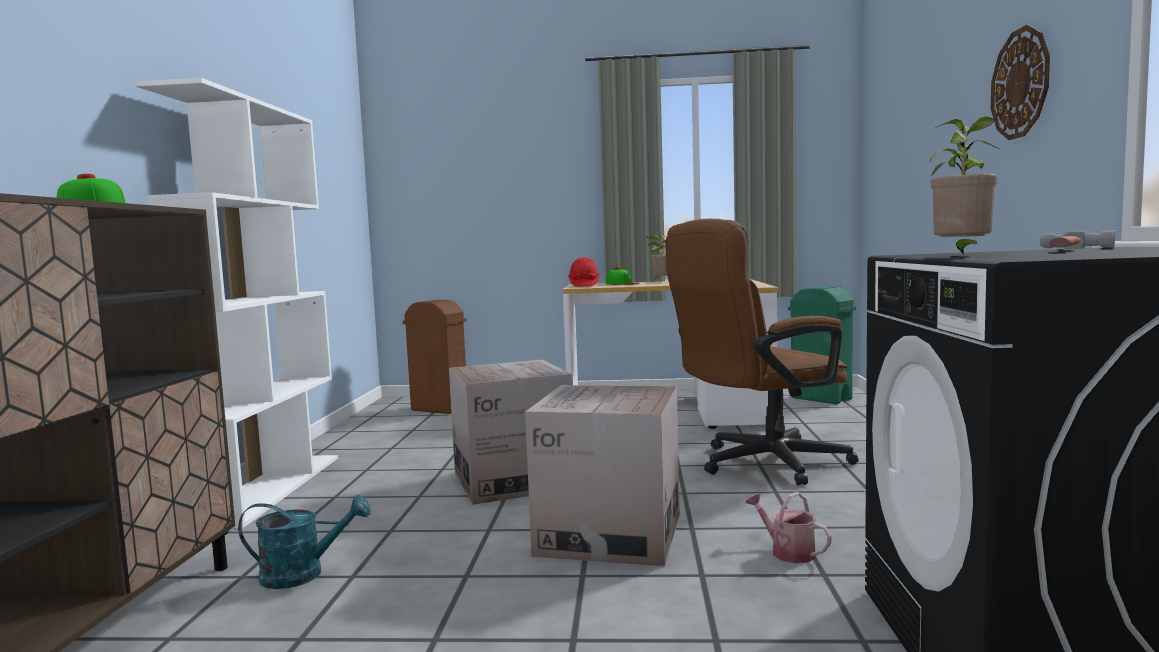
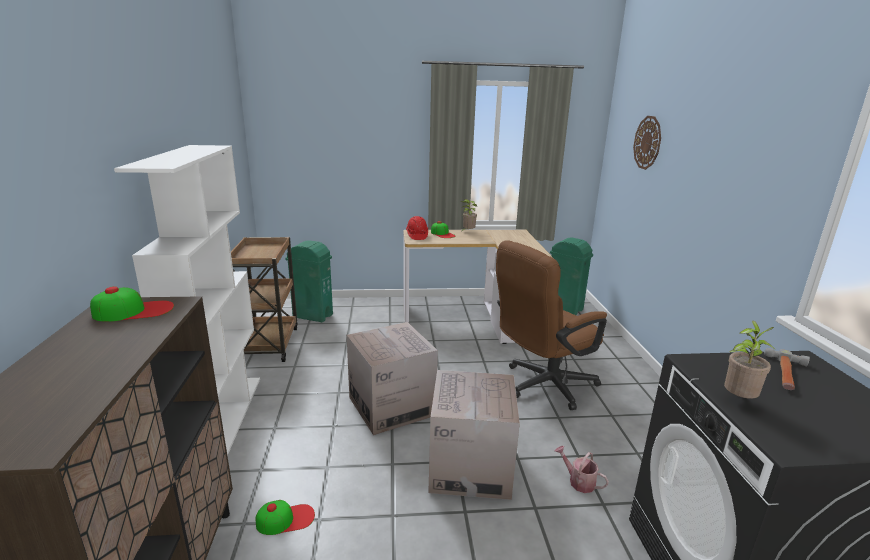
camera: 10 degrees left, 15 degrees up
(303, 574) = (285, 519): turquoise watering can -> cap
(367, 430) = (269, 343): none -> brown cart
(439, 409) = (312, 315): brown trash can -> green trash can
(1020, 83) = (743, 179): wall clock -> wall clock (647, 142)

